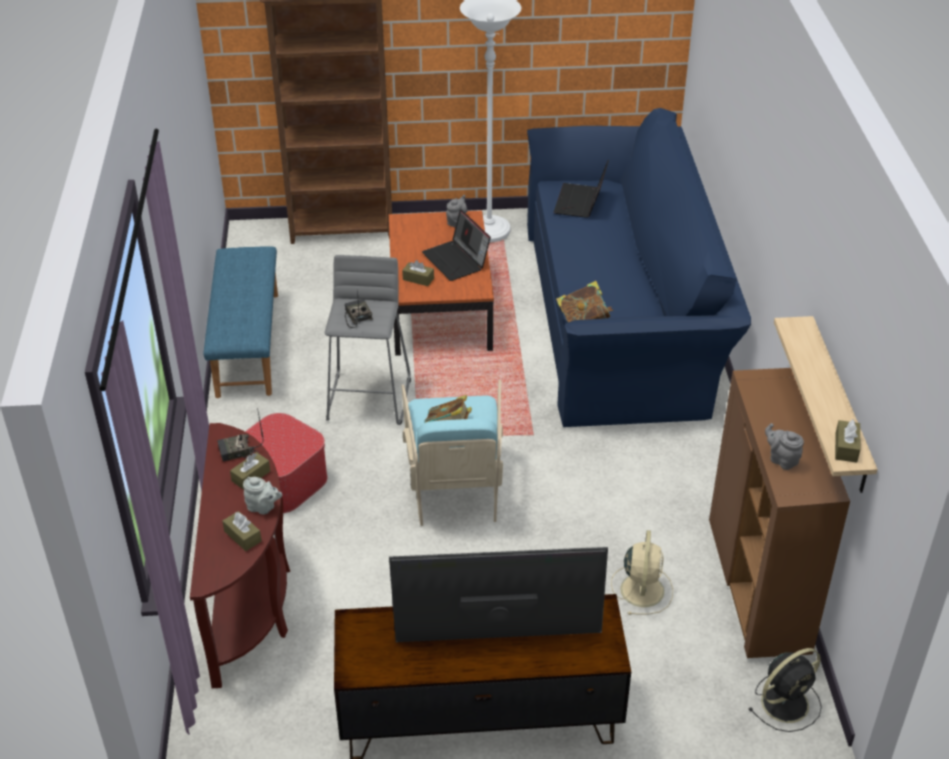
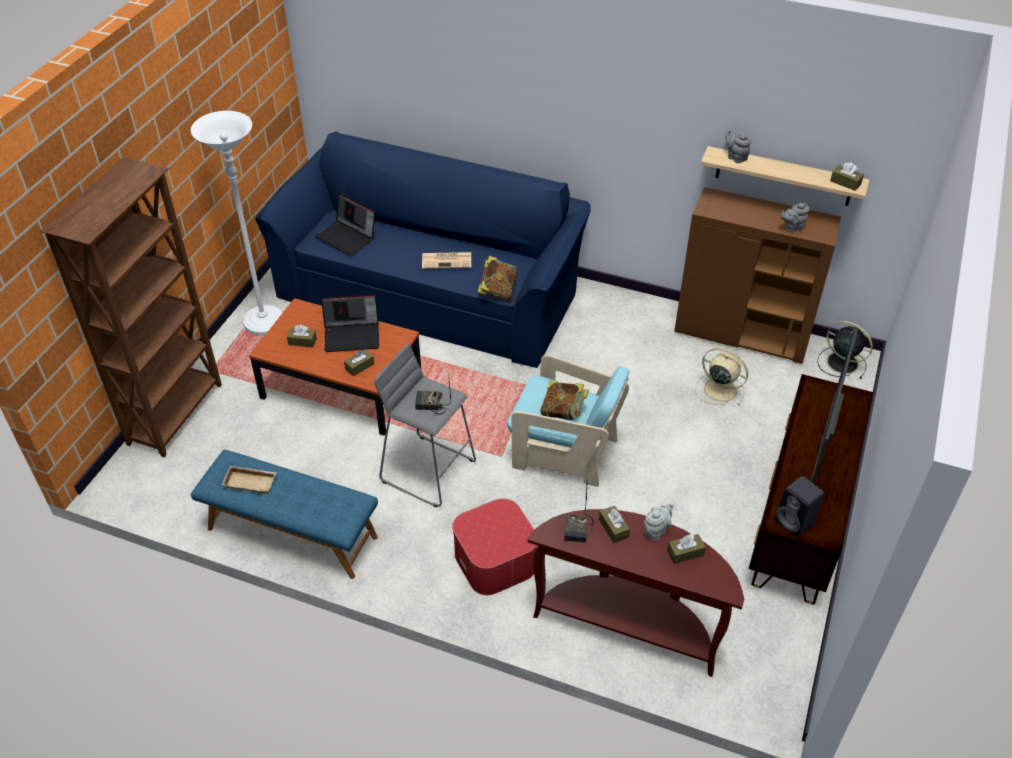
camera: 65 degrees left, 5 degrees up
(242, 271) = (251, 481): none -> beige tray
(361, 638) = (795, 522): none -> black speaker
(427, 235) = (302, 341): none -> brown tissue box
(456, 222) = (298, 317): grey teapot -> grey teapot (735, 157)
(599, 273) = (447, 260): none -> newspaper
(786, 702) = (841, 362): black fan -> black fan turned 45 degrees counterclockwise

